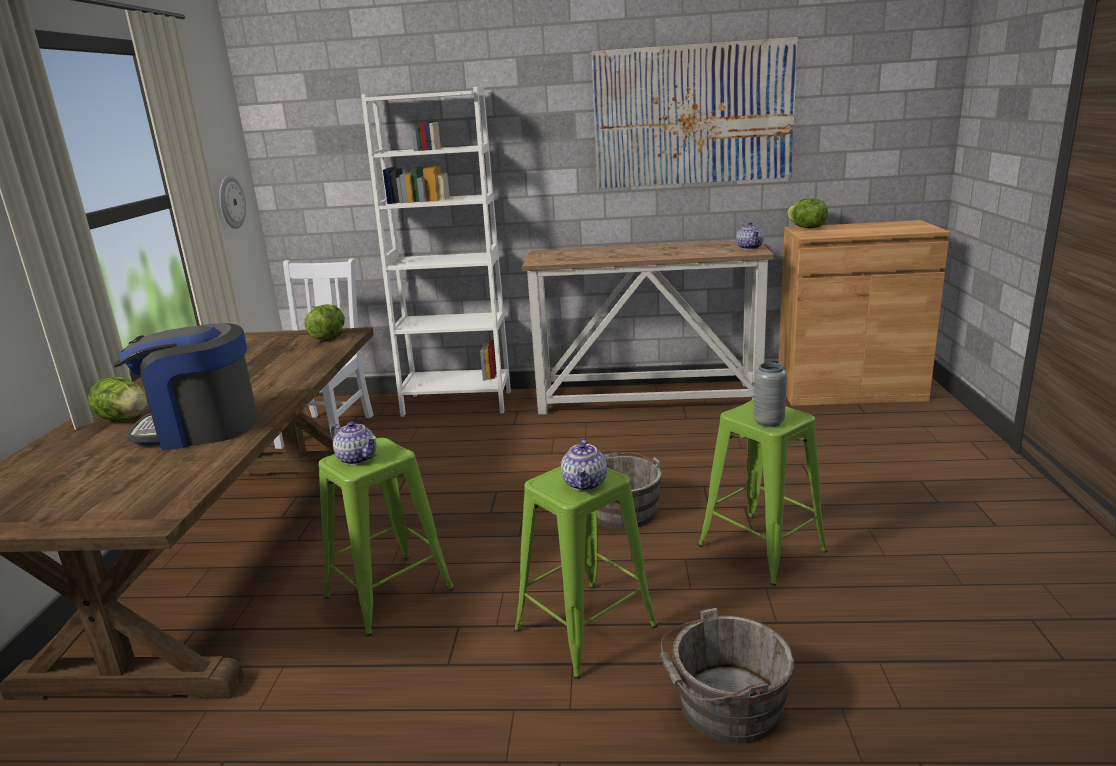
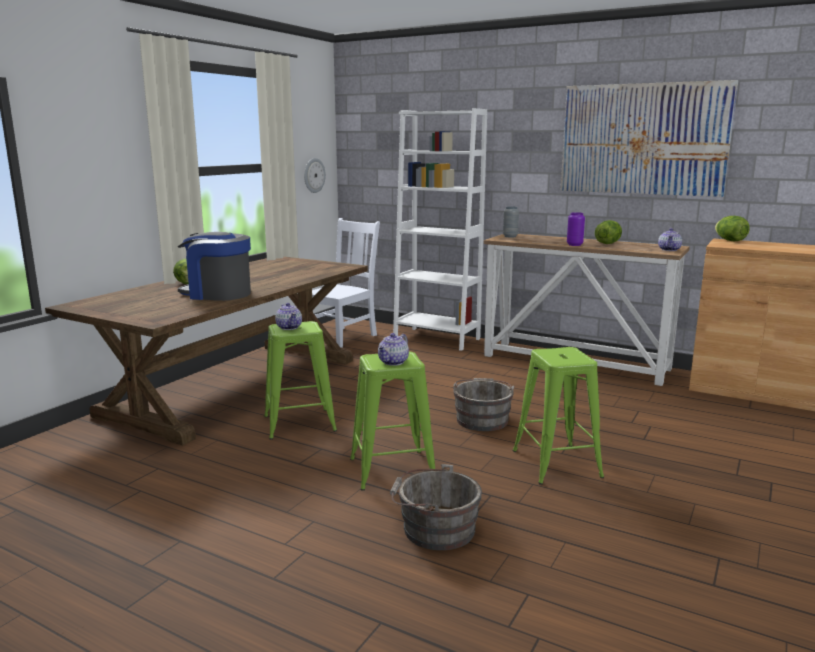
camera: 25 degrees right, 5 degrees down
(328, 337) = (336, 266): lettuce -> lettuce (608, 243)
(641, 257) = (574, 245): none -> purple vase
(768, 422) = (557, 359): grey vase -> grey vase (510, 236)

